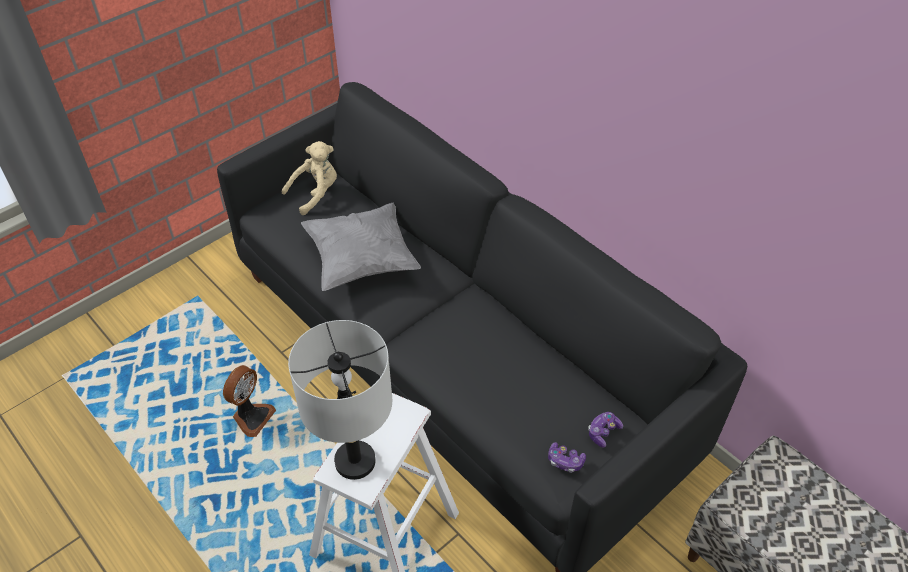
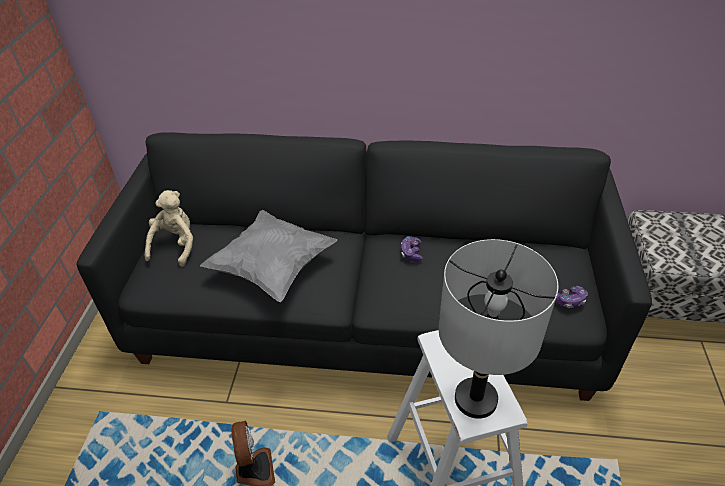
camera: 40 degrees left, 5 degrees down
(603, 432) = (565, 267): game controller -> game controller (411, 253)

